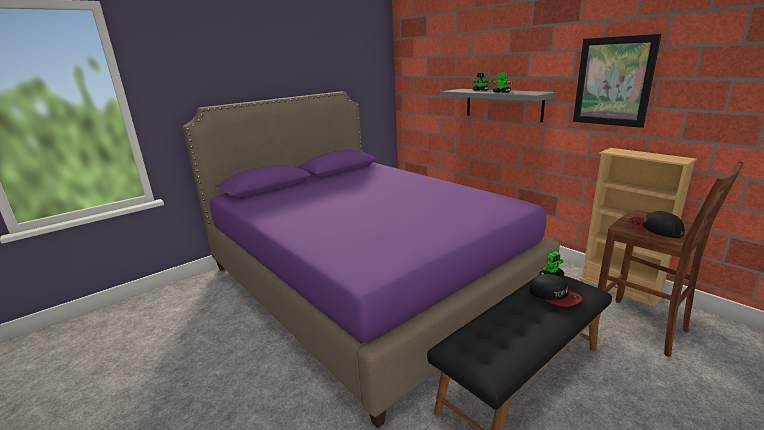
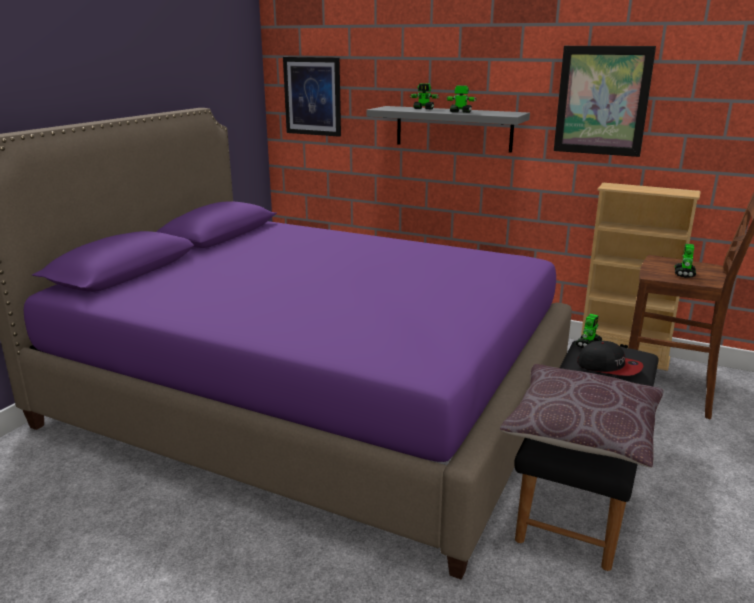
camera: 25 degrees left, 0 degrees up
(419, 83) = (312, 96): none -> picture
(488, 344) = (582, 431): none -> brown pillow
(654, 229) = (684, 274): cap -> toy robot

